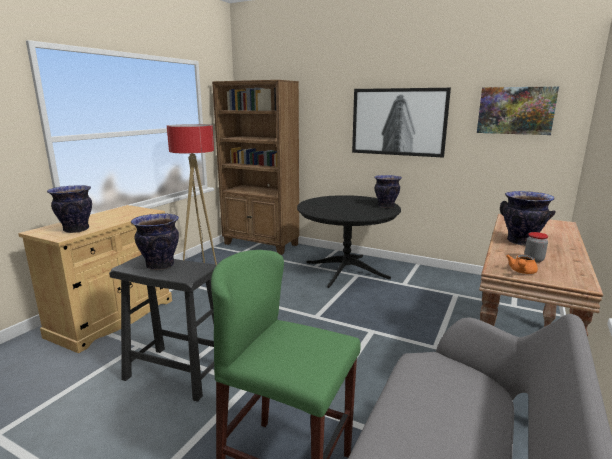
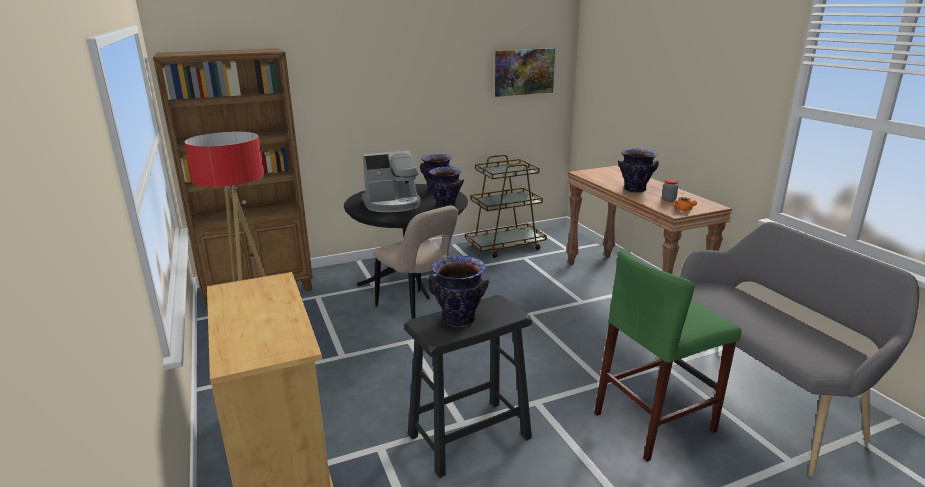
camera: 50 degrees left, 5 degrees up
(76, 230) = (279, 336): vase -> vase (445, 206)
(305, 292) = (419, 312): none -> beige chair
(335, 205) = (392, 204): none -> coffee machine
(398, 122) = (417, 92): picture -> none
(456, 281) = (505, 246): none -> brown cart

